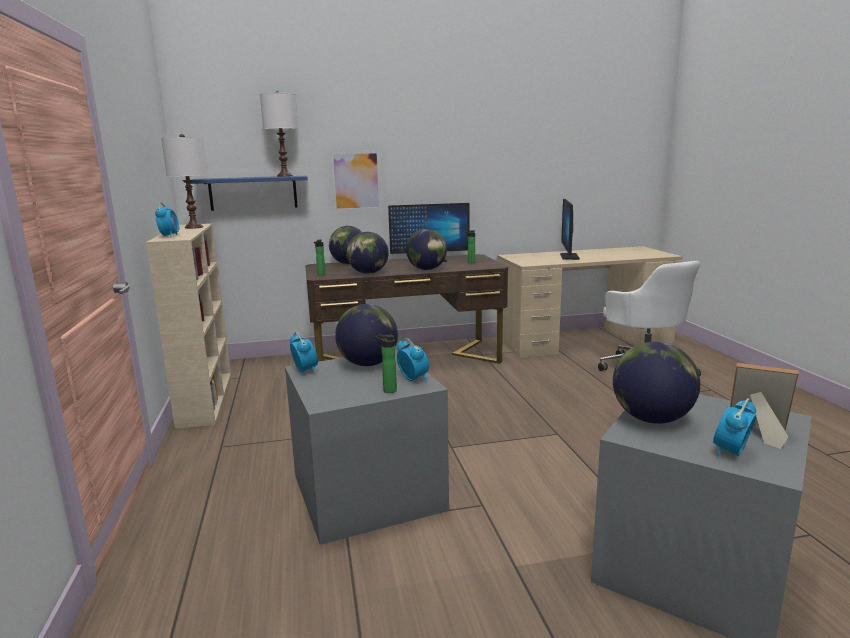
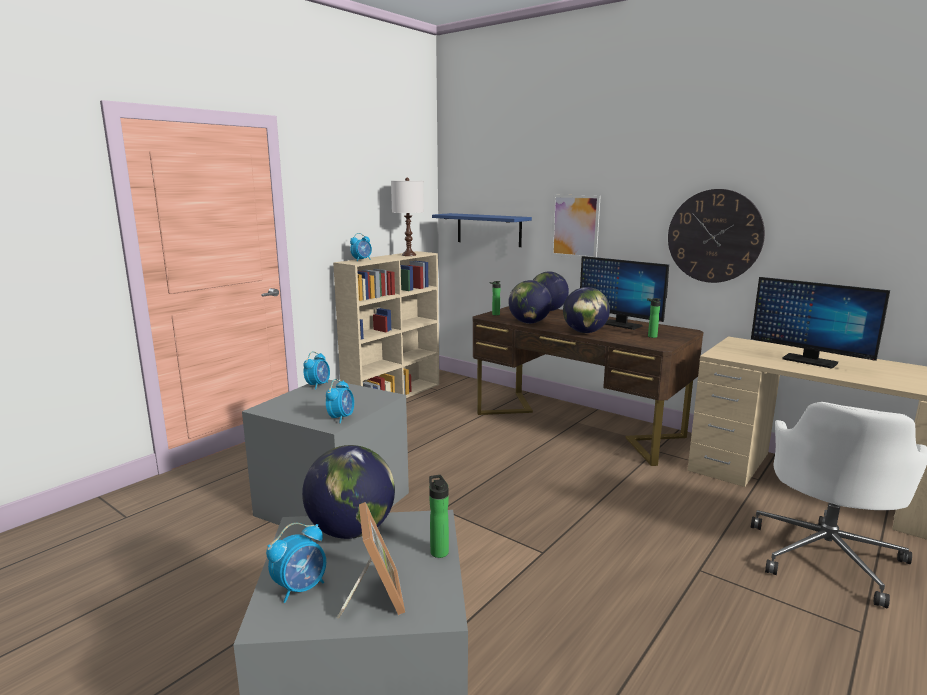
camera: 50 degrees right, 0 degrees up
(284, 176) = (504, 216): white table lamp -> none
(368, 364) = (355, 396): globe -> none
(388, 390) = (309, 417): bottle -> bottle (438, 550)
(478, 179) = (714, 236): none -> wall clock
(569, 256) = (809, 361): monitor -> monitor turned 105 degrees counterclockwise
(731, 452) = (301, 588): alarm clock -> alarm clock turned 135 degrees clockwise

